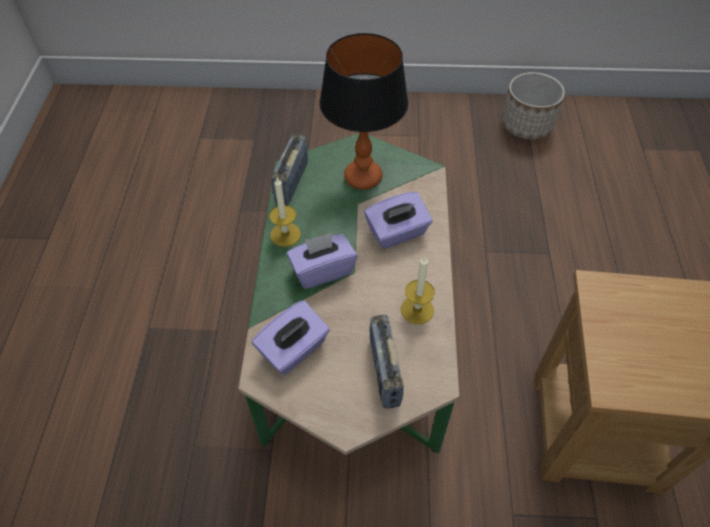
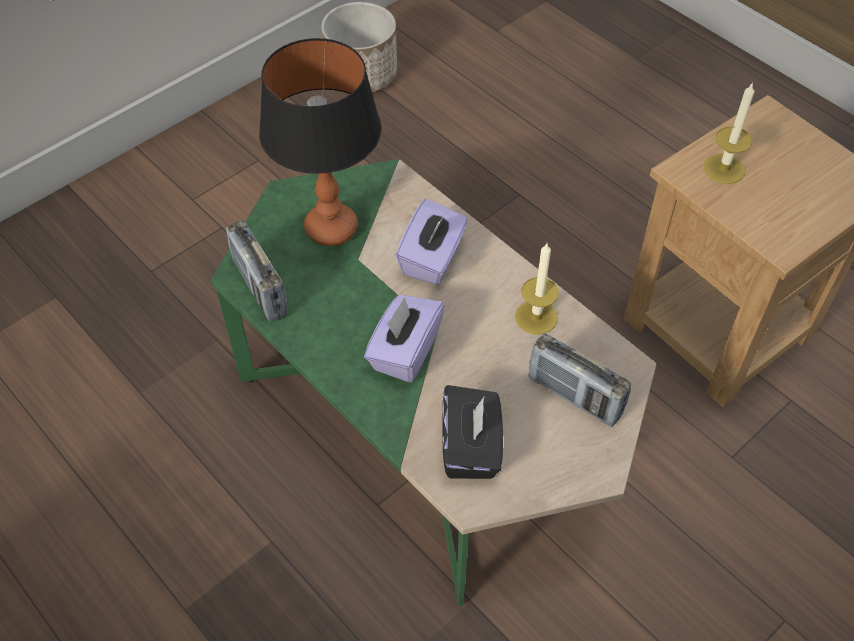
camera: 45 degrees left, 0 degrees up
(285, 234) = (321, 346): candle -> candle (724, 169)
(294, 350) = (471, 448): purple tissue box -> black tissue box

